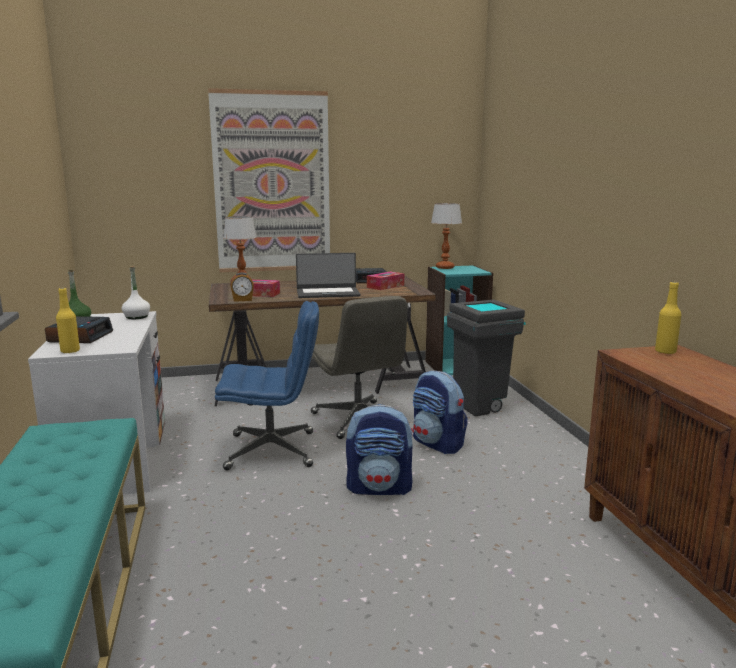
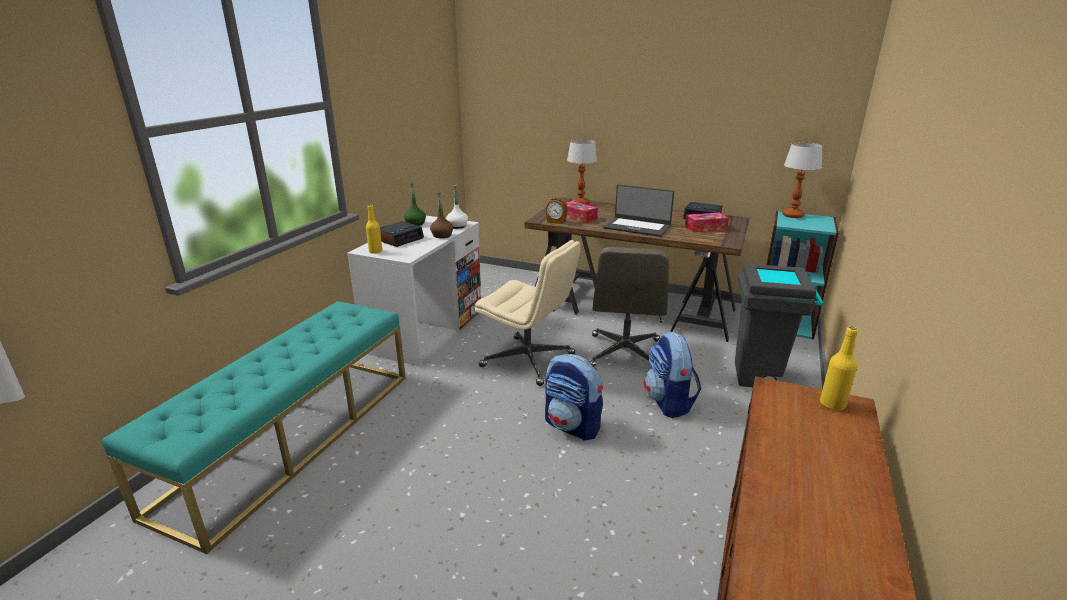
camera: 35 degrees right, 10 degrees up
(132, 326) = (442, 235): none -> brown bottle
(272, 183) = (623, 109): picture -> none
(272, 450) = (529, 360): blue office chair -> beige office chair

